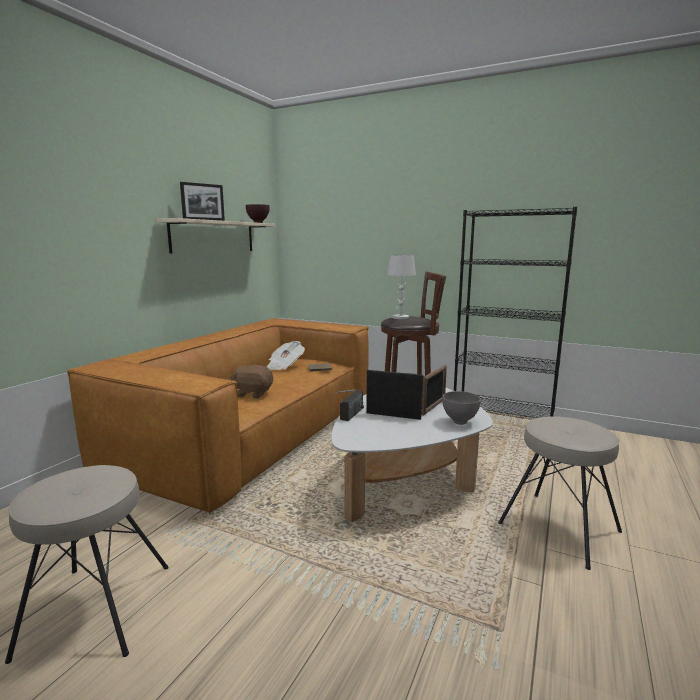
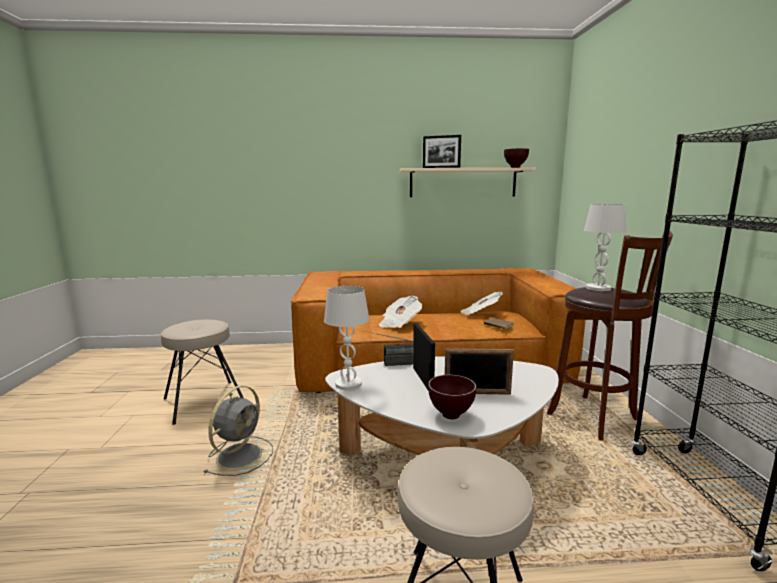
camera: 60 degrees right, 0 degrees up
(252, 393) = (399, 323): brown plush toy -> newspaper
(289, 592) = (240, 455): none -> grey fan
(369, 442) = (348, 384): none -> white table lamp
(460, 422) = (452, 415): grey bowl -> brown bowl

